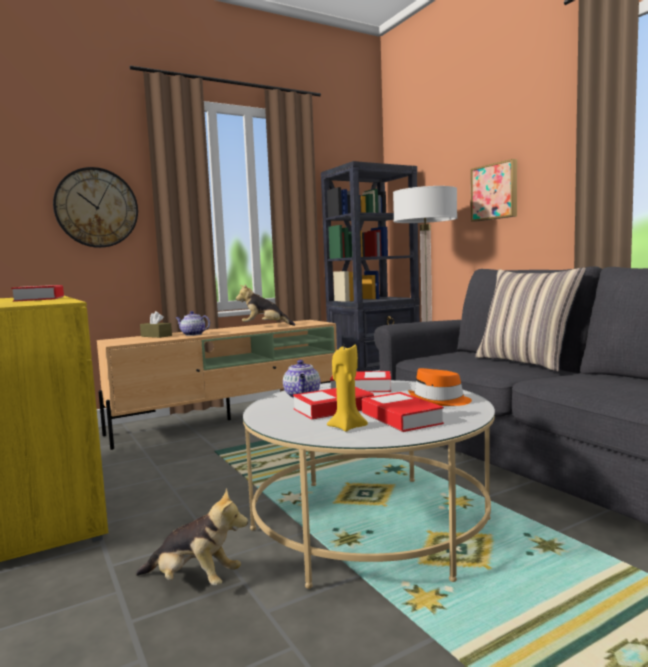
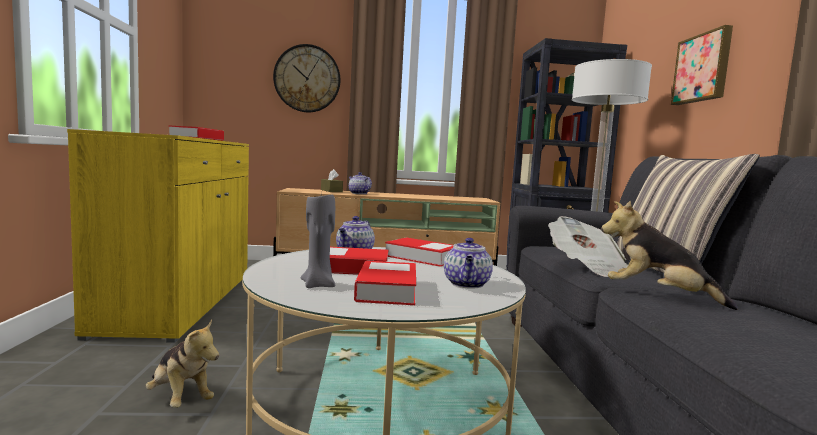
camera: 25 degrees right, 0 degrees up
(265, 326) = (431, 196): plush toy -> plush toy (657, 296)
(347, 427) = (319, 285): yellow candle -> grey candle
(440, 401) = (467, 284): orange hat -> teapot
(477, 369) = (585, 266): none -> newspaper

